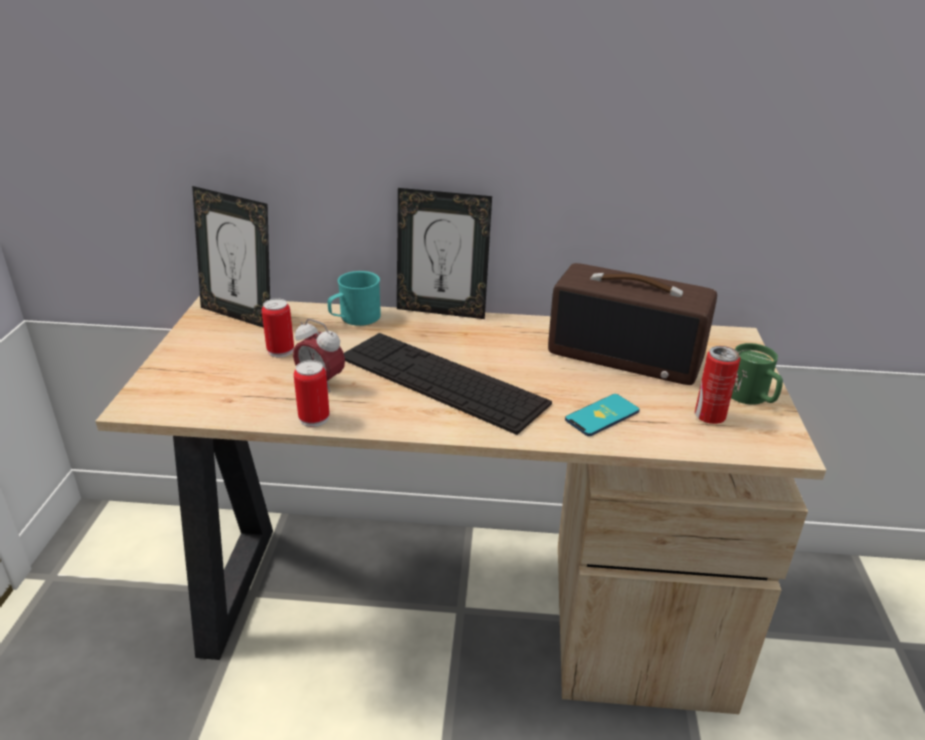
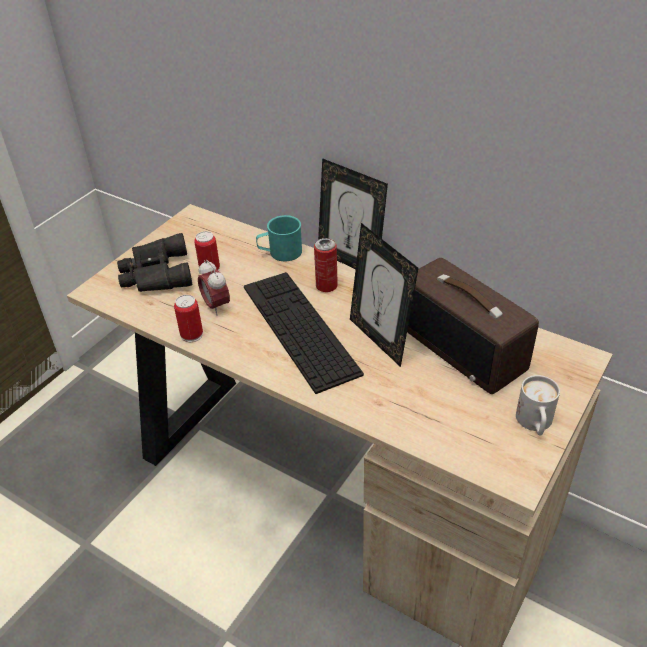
camera: 30 degrees right, 10 degrees up
(210, 370) = (155, 274): none -> black binoculars
(240, 315) = (205, 229): picture frame -> picture frame (380, 339)
(602, 415) = (393, 398): phone -> none
(709, 416) = (480, 428): can -> can (326, 286)
(752, 398) = (535, 424): green mug -> white mug

